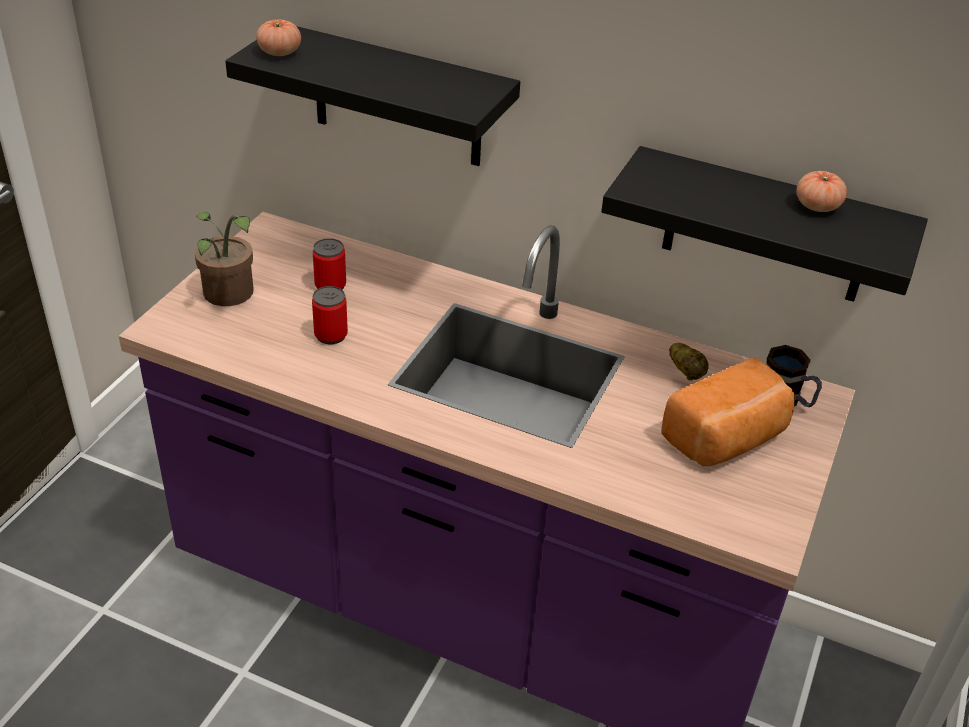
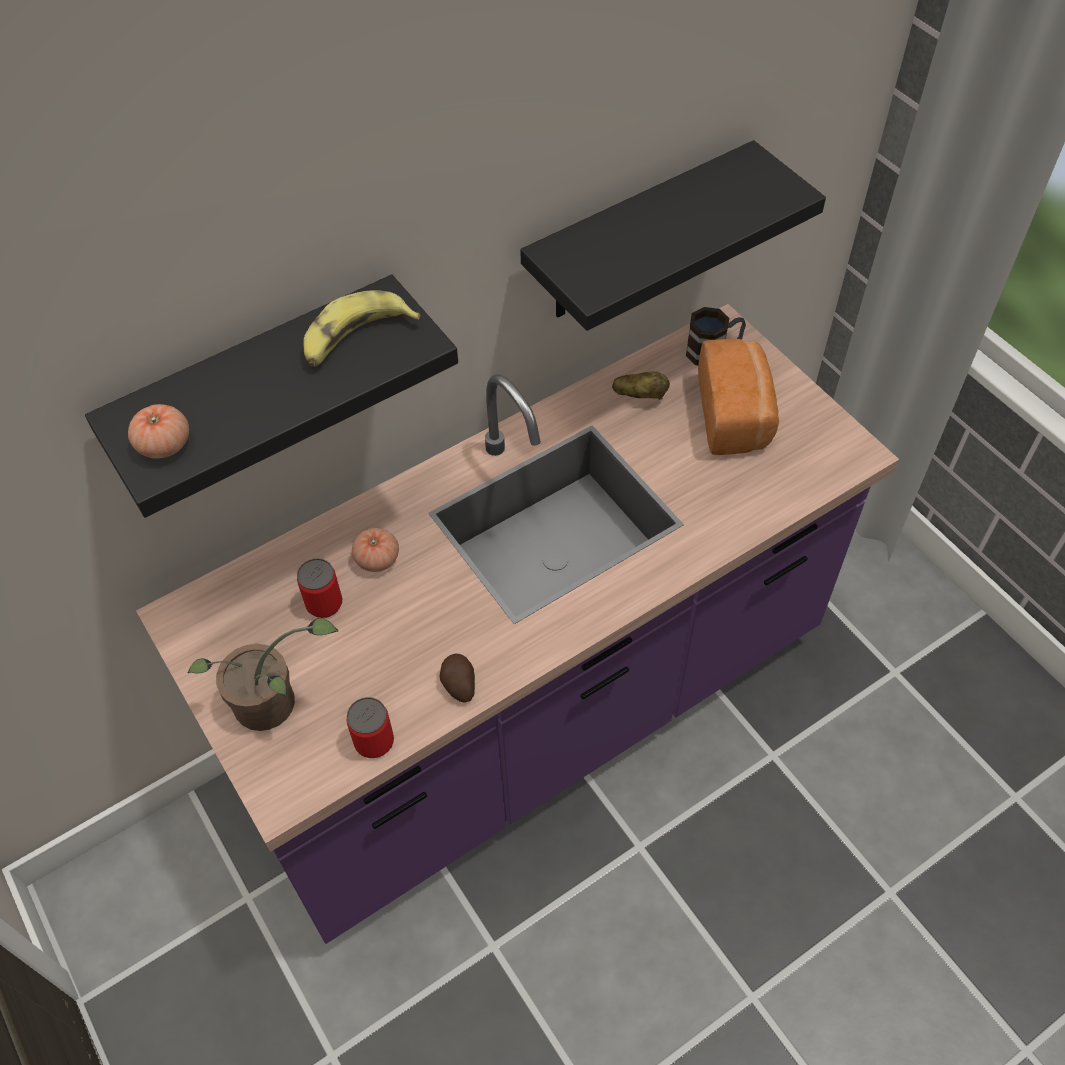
camera: 55 degrees left, 15 degrees up
(309, 376) = (458, 684): none -> potato
(331, 335) = (406, 638): can -> can (374, 741)
(440, 85) = (356, 339): none -> banana
(817, 206) = (697, 191): tomato -> tomato (377, 559)

